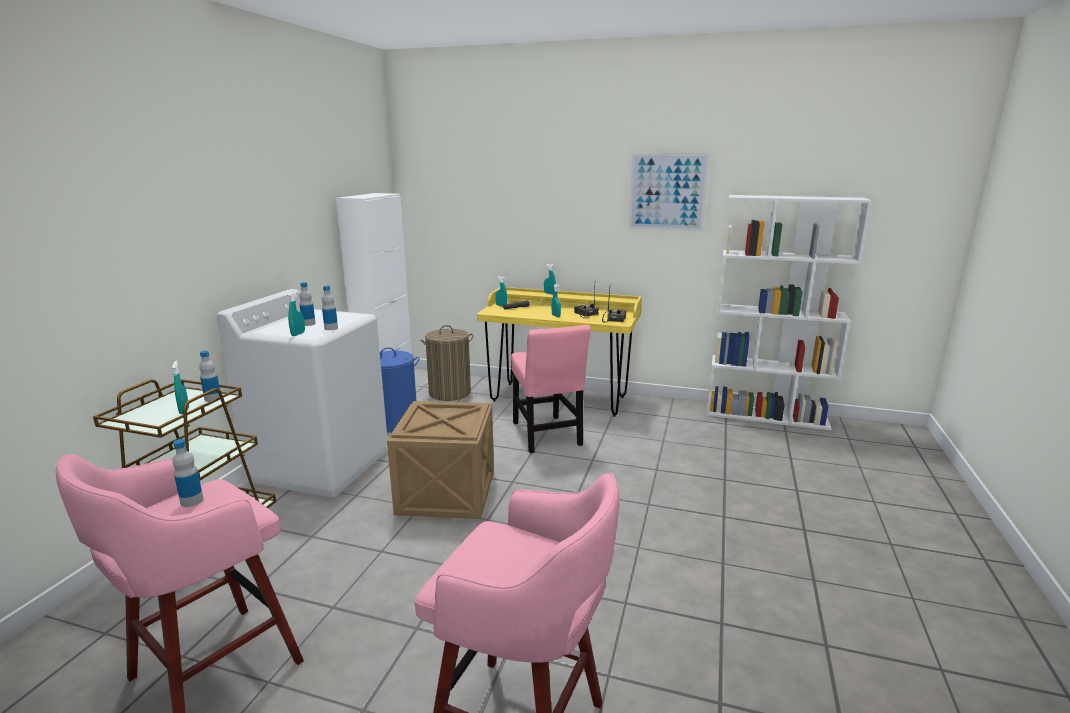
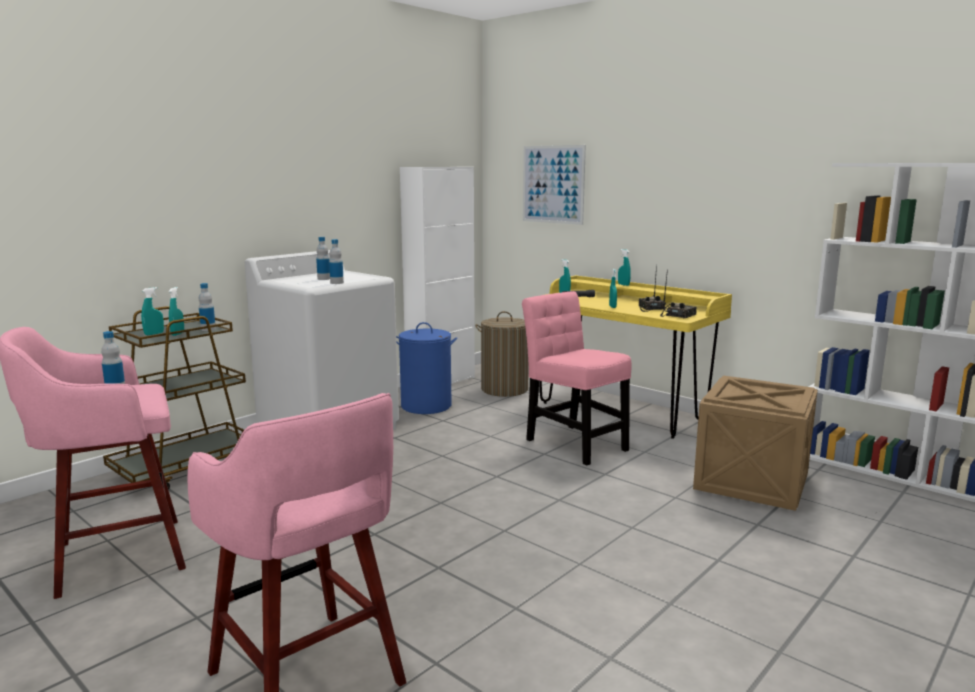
camera: 25 degrees right, 5 degrees down
(298, 334) = (303, 284): turquoise spray bottle -> turquoise spray bottle (154, 334)
(447, 492) = (422, 472): crate -> crate (752, 481)
(547, 436) = (573, 443): pink chair -> pink chair turned 135 degrees clockwise
(667, 192) = (768, 162): picture -> picture (553, 184)

